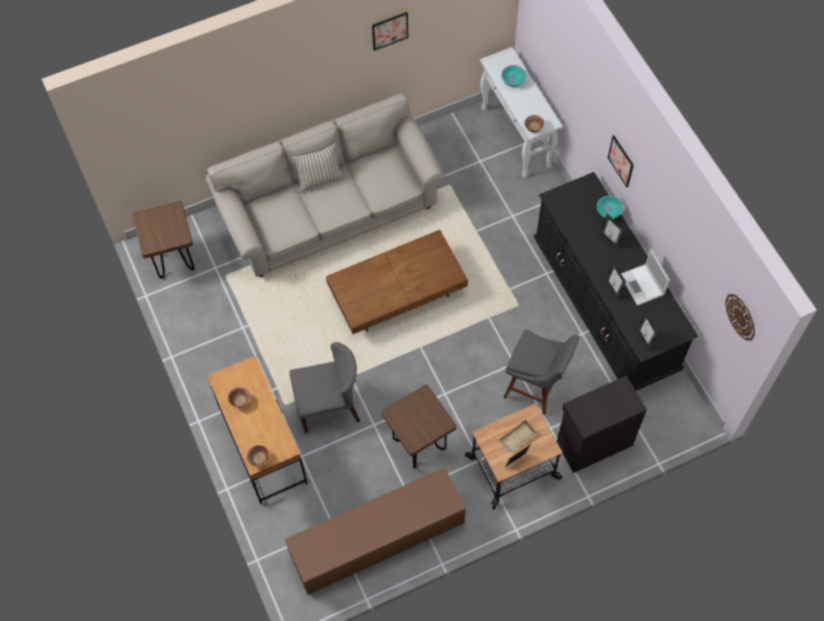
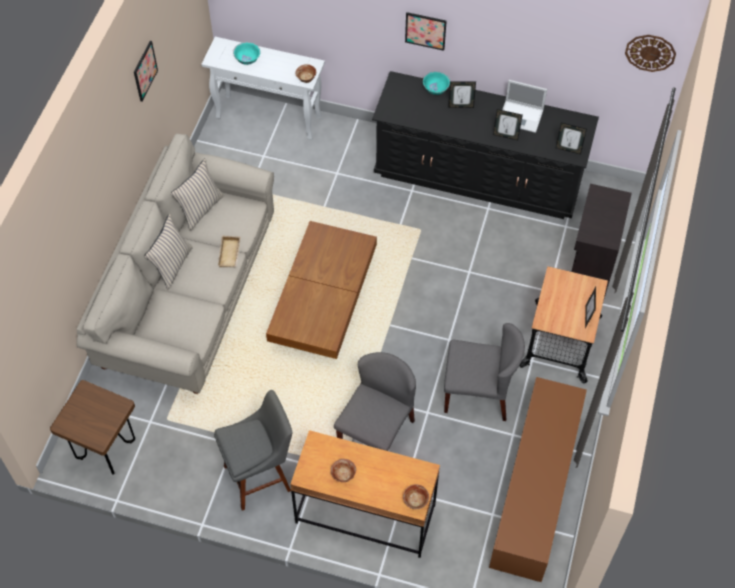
camera: 50 degrees left, 5 degrees down
(377, 158) = (200, 209): none -> beige pillow
(419, 445) = (478, 393): brown stool -> grey chair
(517, 438) = (567, 301): beige tray -> beige tray (230, 254)
(536, 389) = (506, 274): grey stool -> grey stool (261, 477)

